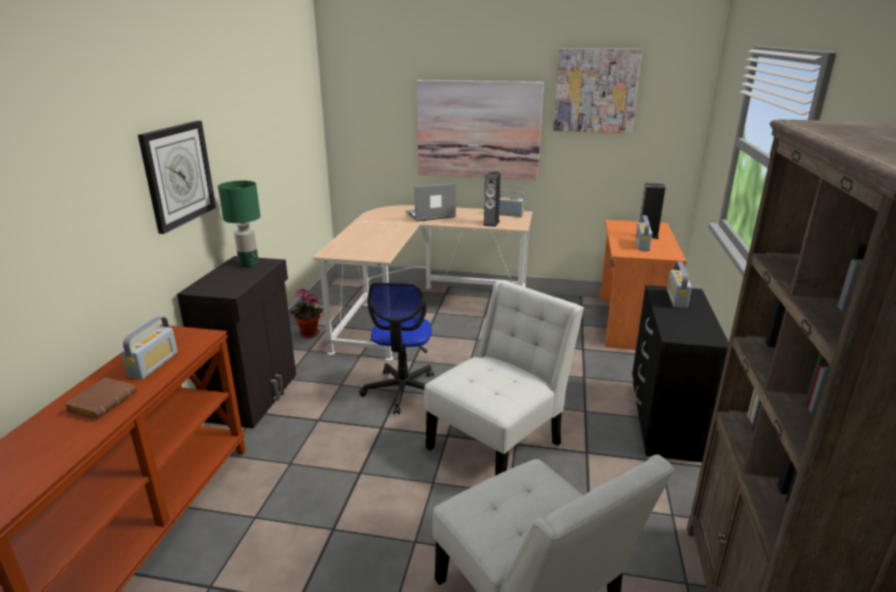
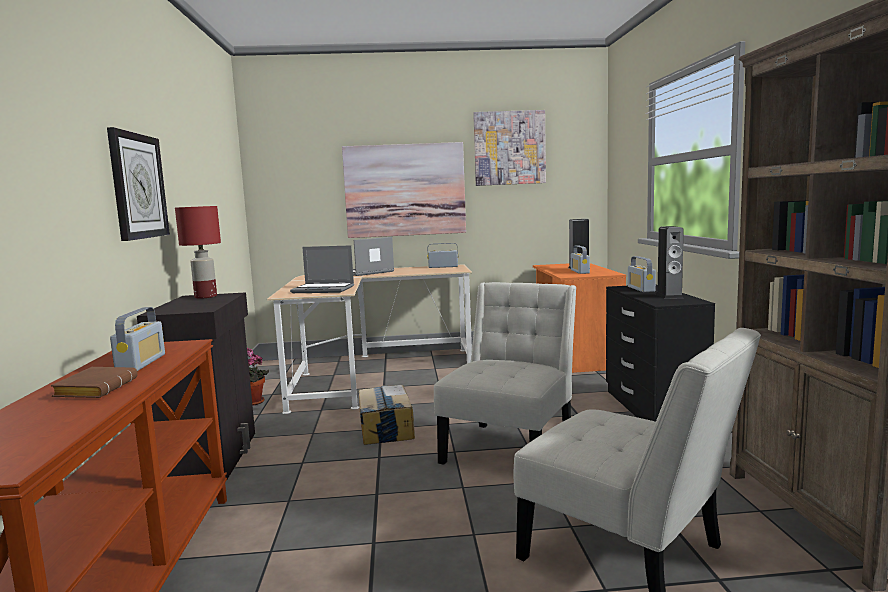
camera: 15 degrees left, 15 degrees down
(248, 264) = (205, 297): green table lamp -> red table lamp
(370, 247) = (324, 289): none -> laptop
(403, 391) = (385, 428): office chair -> cardboard box
(491, 223) = (432, 271): speaker -> speaker (669, 296)

